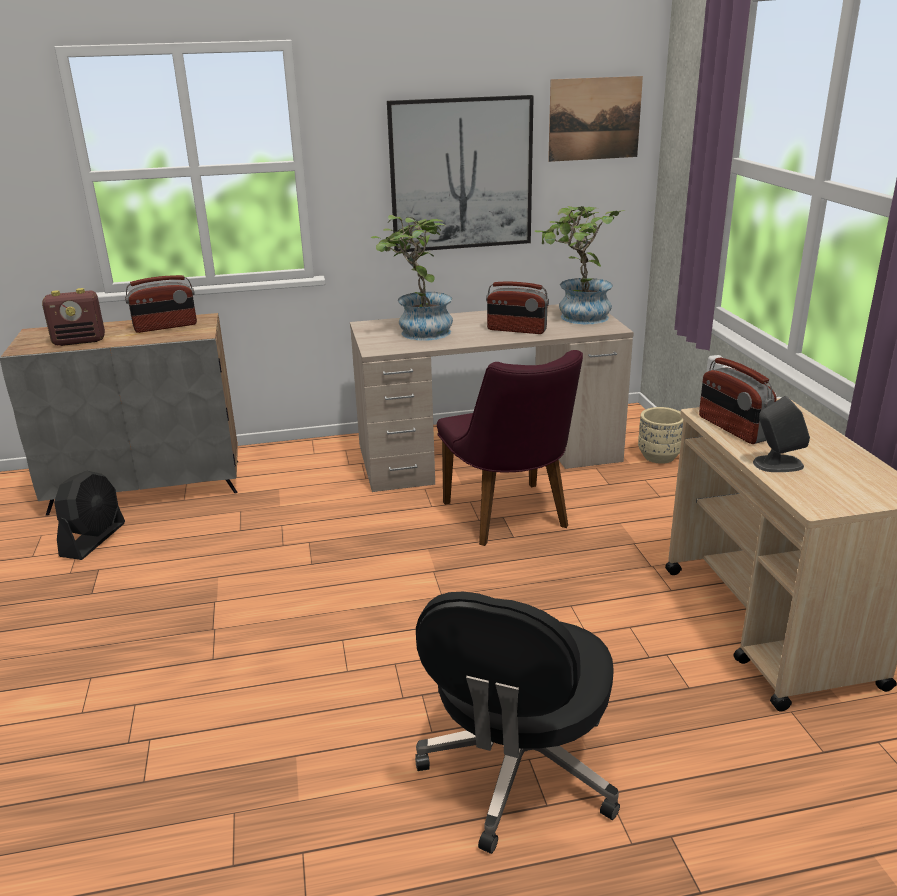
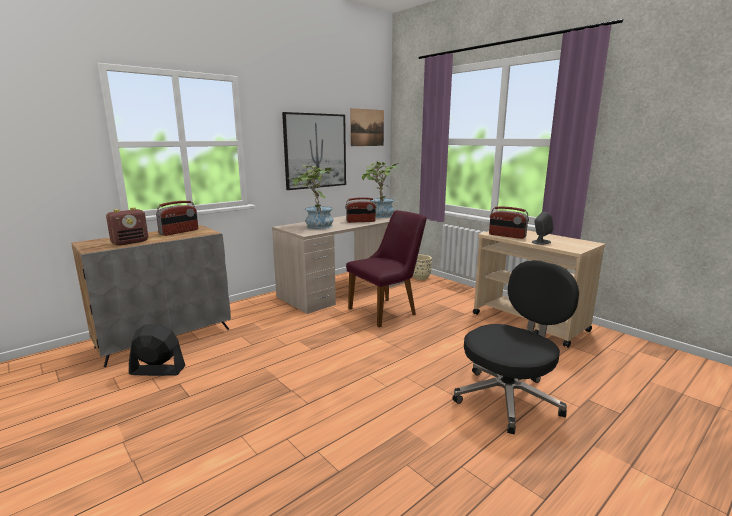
camera: 30 degrees left, 10 degrees down
(93, 539) = (157, 370): black fan -> black fan turned 75 degrees counterclockwise
(511, 519) = (388, 310): purple chair -> purple chair turned 75 degrees counterclockwise
(519, 770) = (508, 398): black office chair -> black office chair turned 120 degrees counterclockwise

